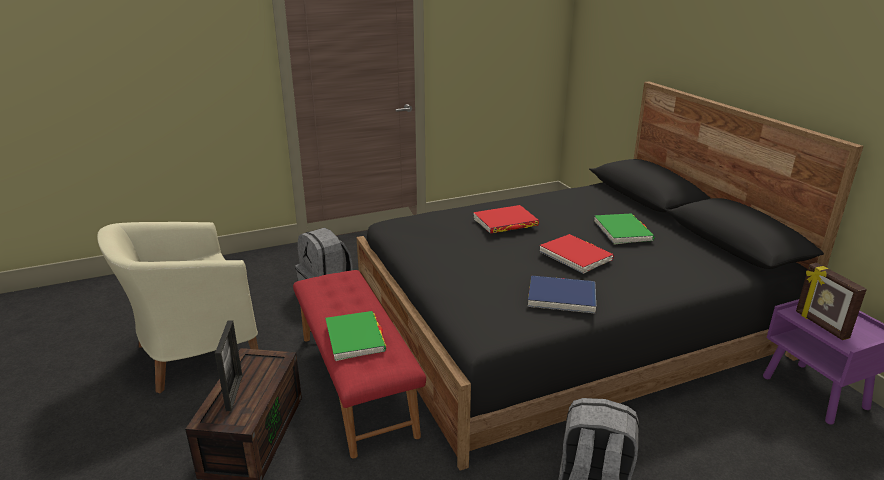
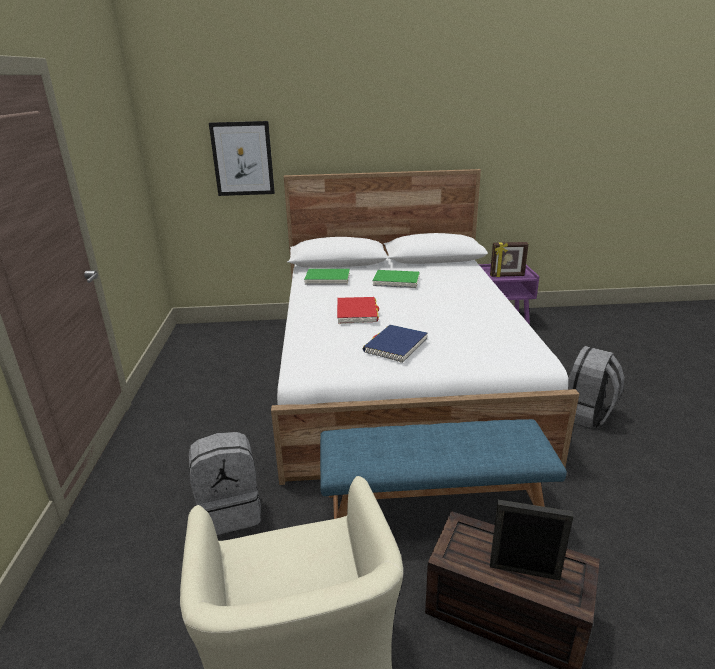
camera: 70 degrees left, 0 degrees up
(355, 338) = (479, 445): green book -> green book (327, 279)
(357, 383) = (433, 510): red bench -> blue bench
(561, 297) = (492, 320): blue book -> blue book (395, 346)
(566, 329) = (398, 376): black bed -> white bed
(575, 256) = (431, 302): red book -> none
(628, 54) = (243, 159): none -> picture

